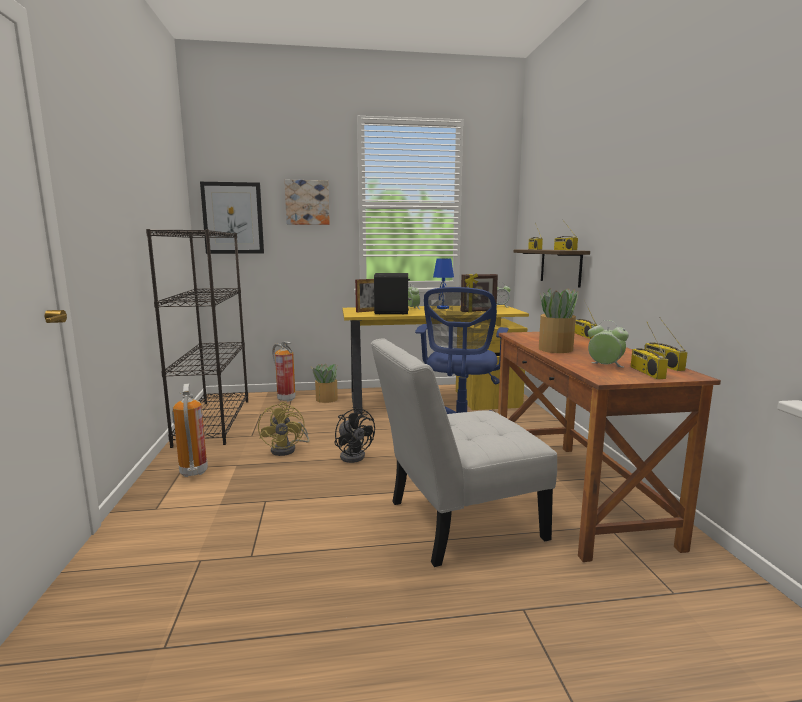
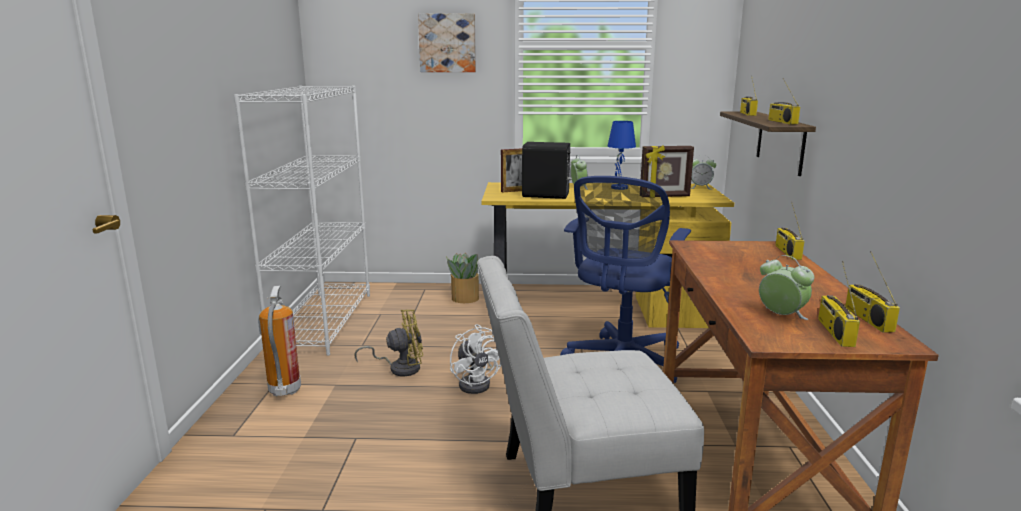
camera: 10 degrees right, 5 degrees up
(213, 421) = (323, 321): black bookcase -> white bookcase
(233, 218) = (354, 64): picture -> none
(285, 399) = (415, 294): fire extinguisher -> none
(288, 449) = (400, 368): yellow fan -> yellow fan turned 105 degrees counterclockwise
(354, 455) = (477, 383): black fan -> white fan
(556, 349) = (731, 277): potted plant -> none

